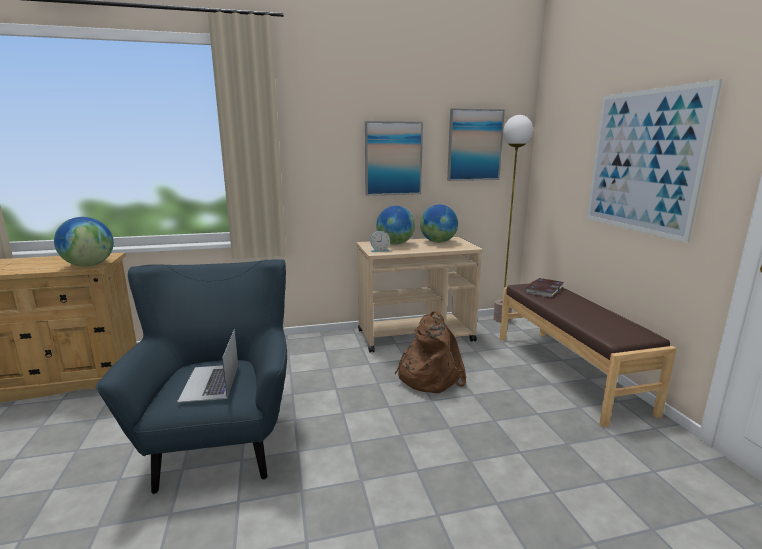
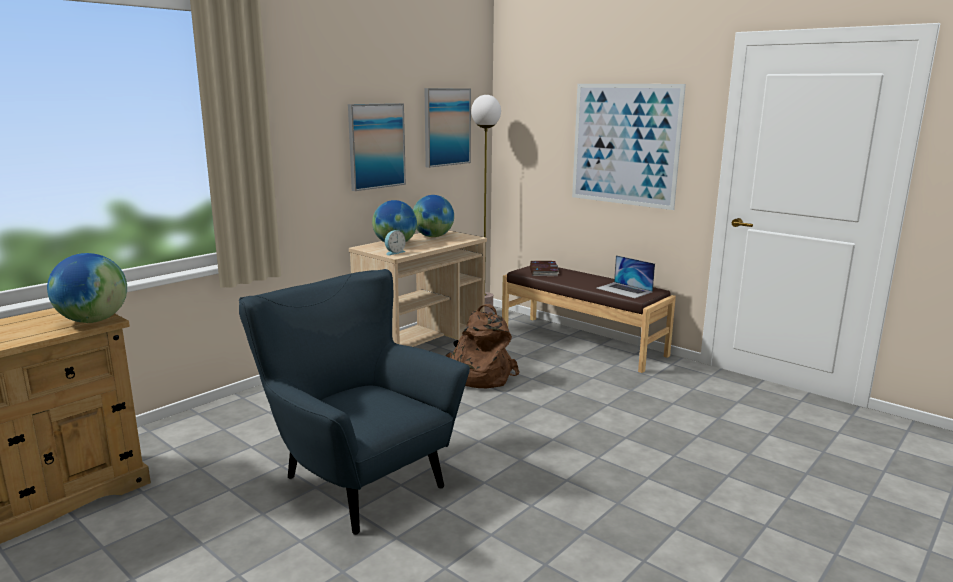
camera: 35 degrees left, 0 degrees up
(210, 382) = (378, 405): laptop -> laptop (624, 290)

